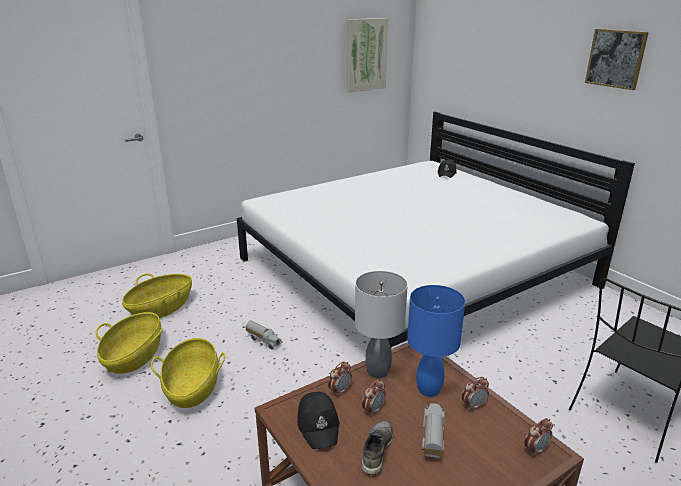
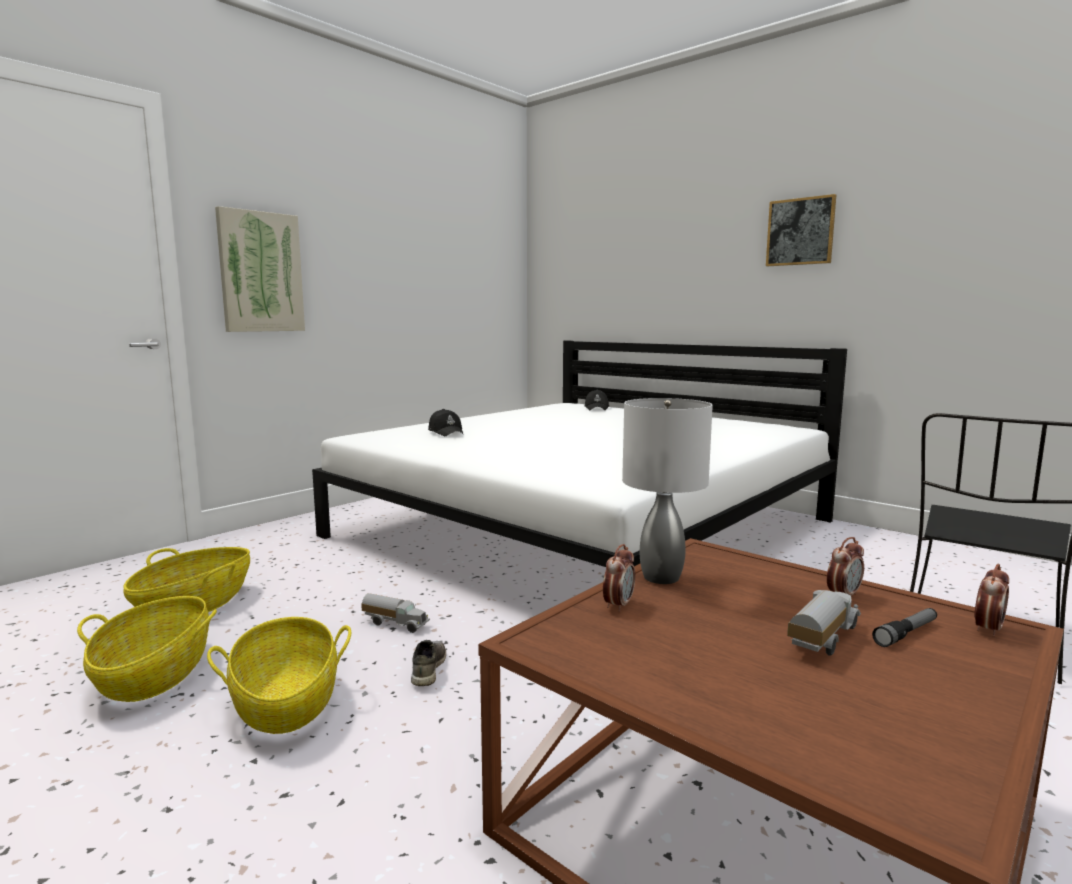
camera: 15 degrees left, 15 degrees down
(319, 424) = (616, 649): black cap -> black cap (446, 432)
(366, 55) = (473, 269): picture -> picture (260, 272)
(373, 410) = (694, 620): alarm clock -> none
(376, 450) = (746, 667): grey shoe -> grey shoe (427, 669)
(429, 389) = (757, 586): blue table lamp -> none
(432, 438) = (821, 638): toy truck -> toy truck turned 45 degrees clockwise
(483, 443) = (906, 633): none -> flashlight

